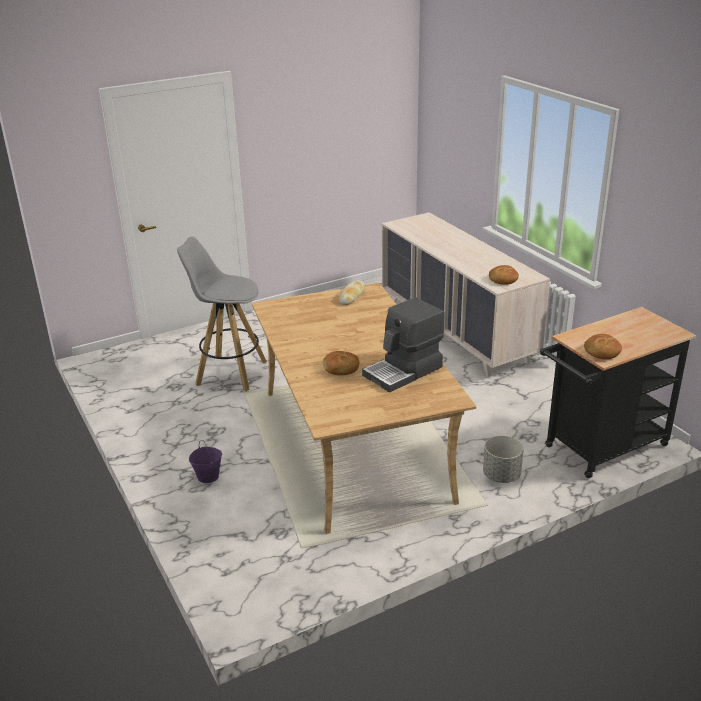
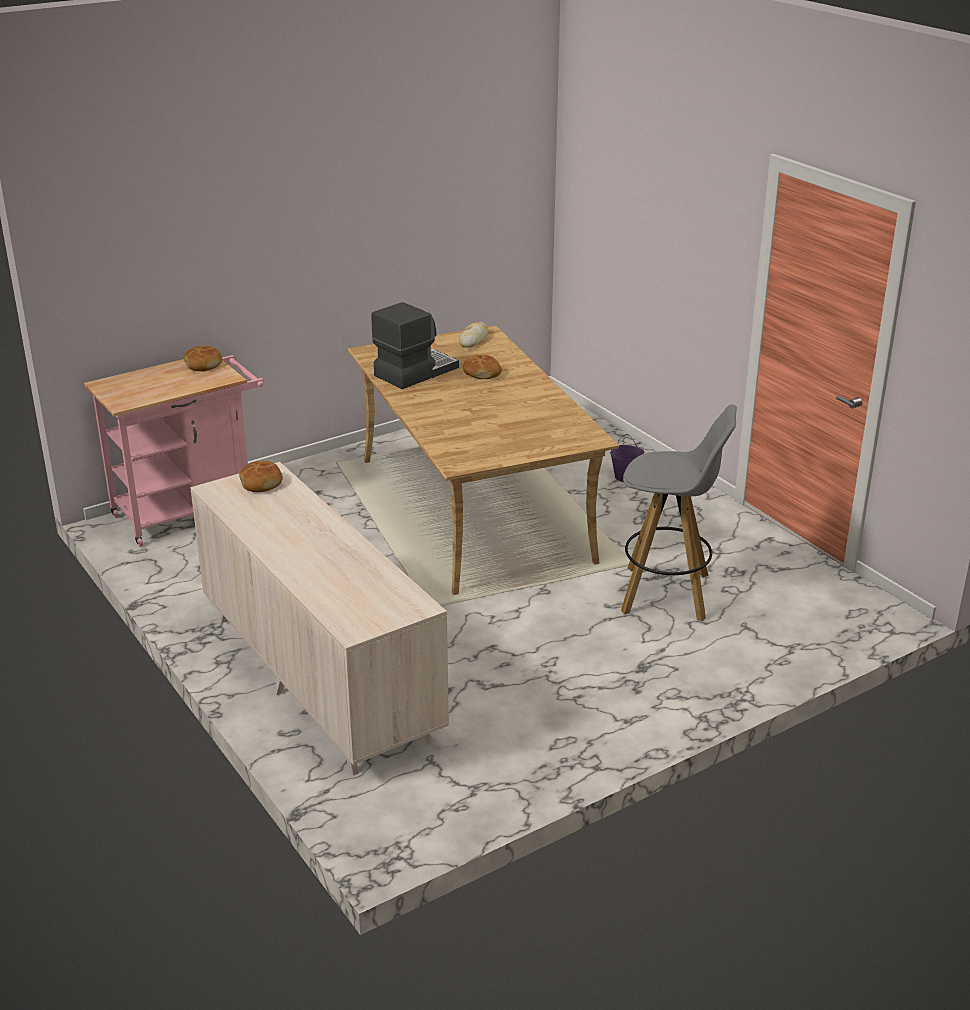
camera: 175 degrees right, 0 degrees up
(352, 296) = (482, 454): bread -> bread (474, 339)
(501, 475) = (313, 485): grey planter -> none
(600, 449) = (191, 511): black cart -> pink cart

